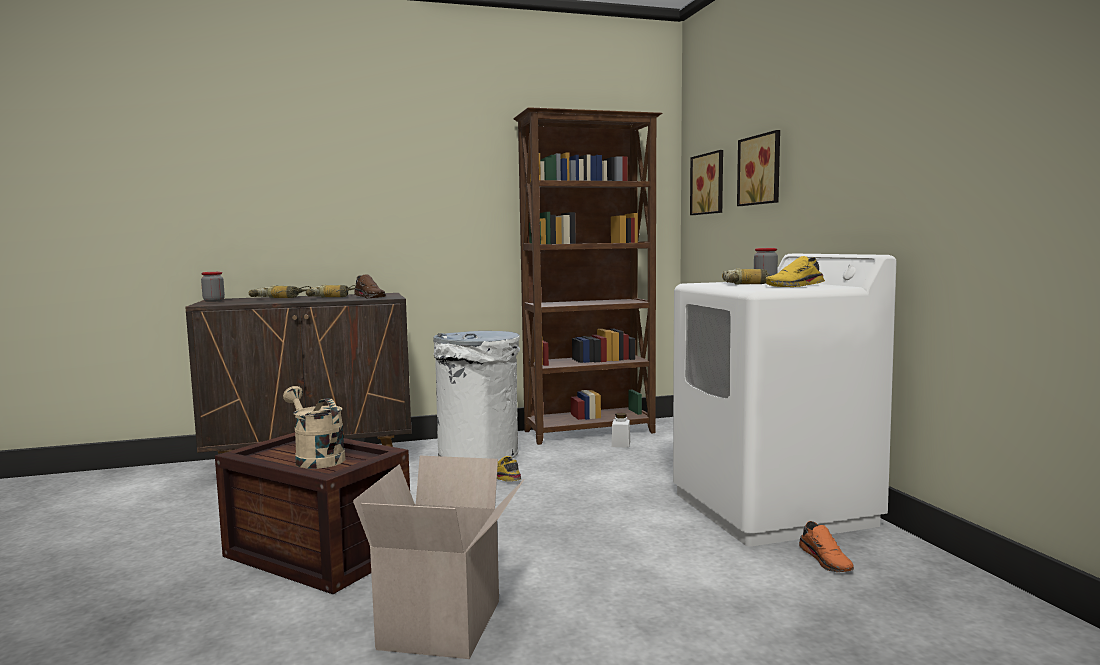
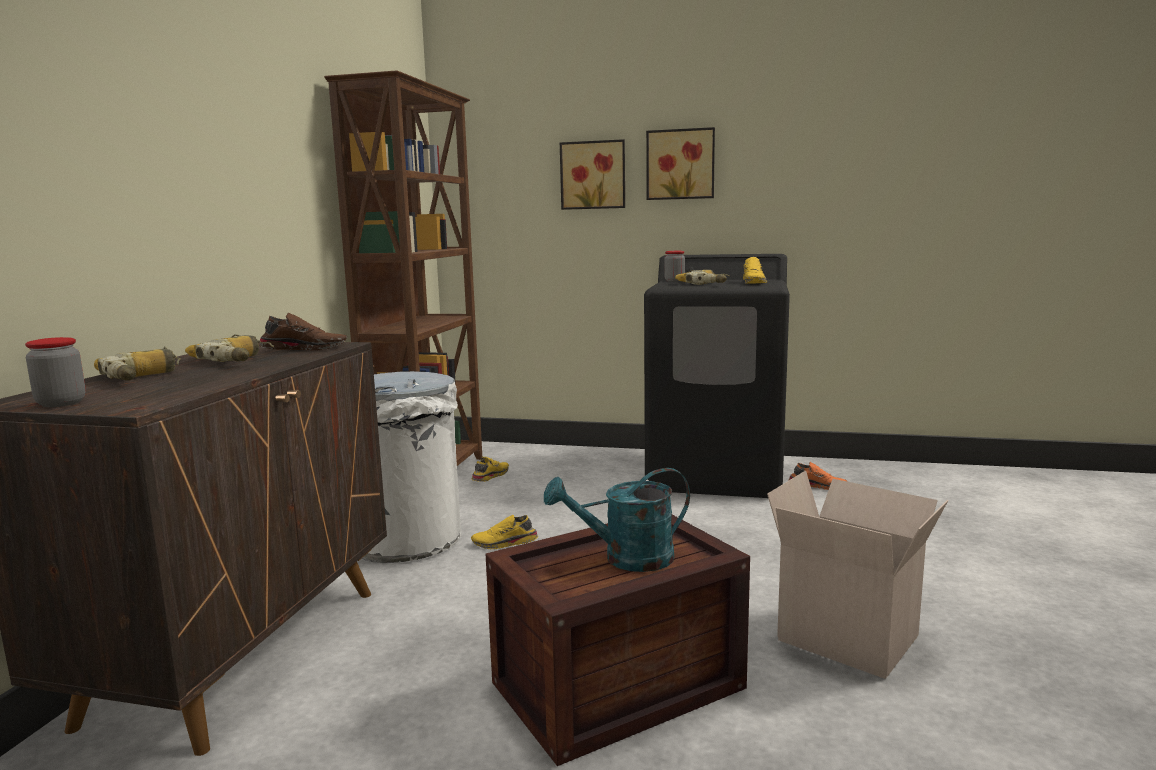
camera: 60 degrees left, 5 degrees up
(315, 458) = (626, 559): beige watering can -> turquoise watering can
(621, 444) = (489, 476): white jar -> yellow shoe
(709, 184) = (498, 183): picture -> picture (680, 164)
(772, 509) = (717, 473): white washing machine -> black washing machine

